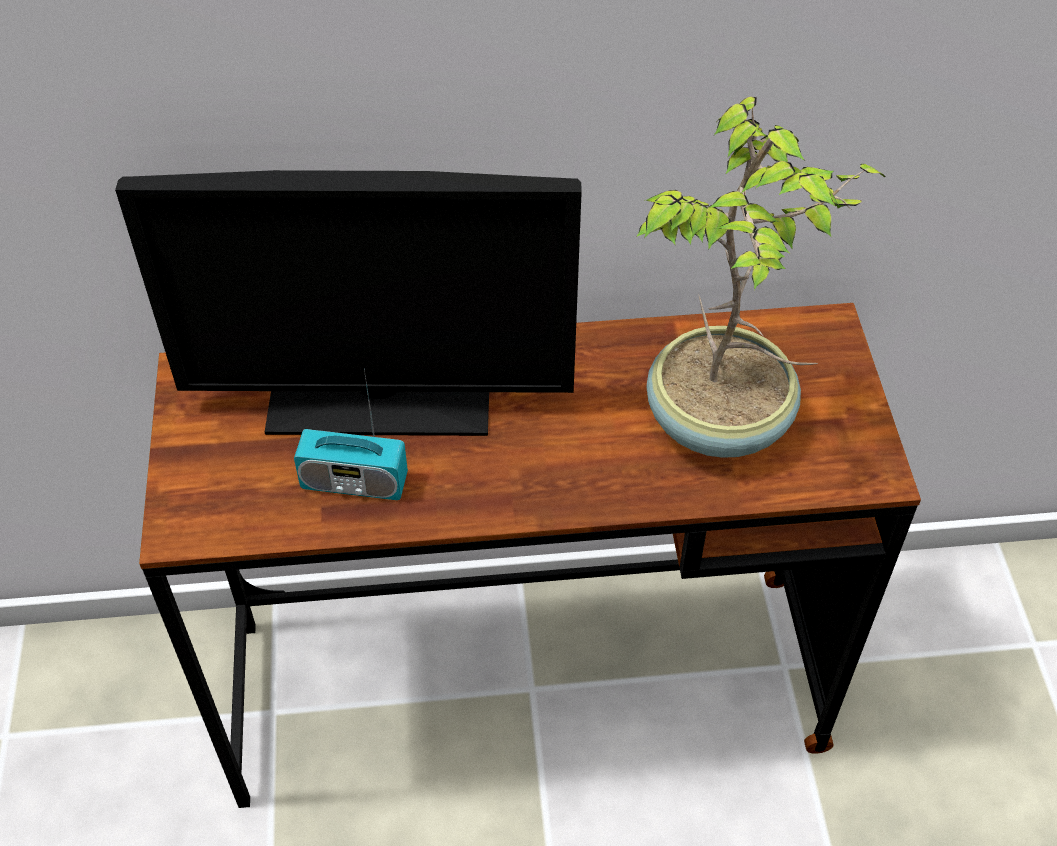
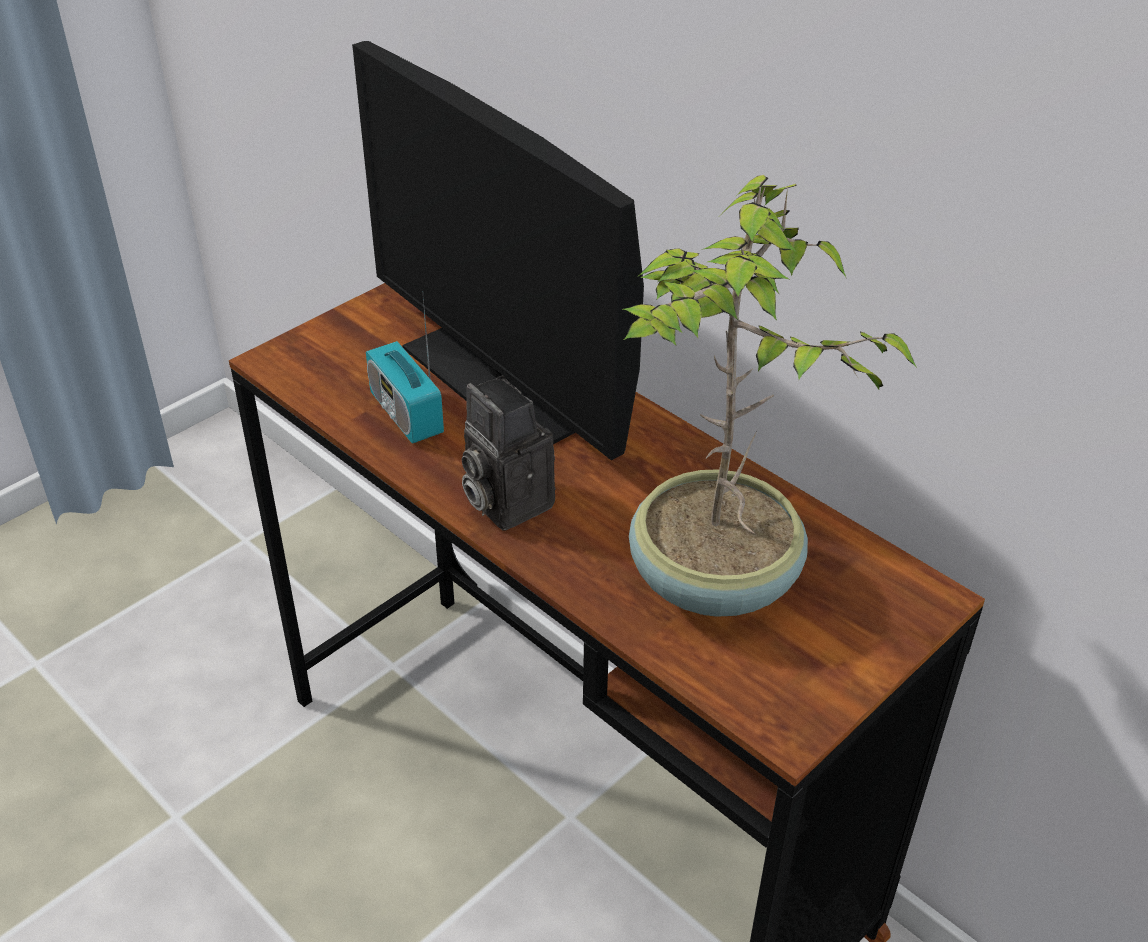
camera: 50 degrees right, 10 degrees down
(523, 484) = (503, 501): none -> camera

